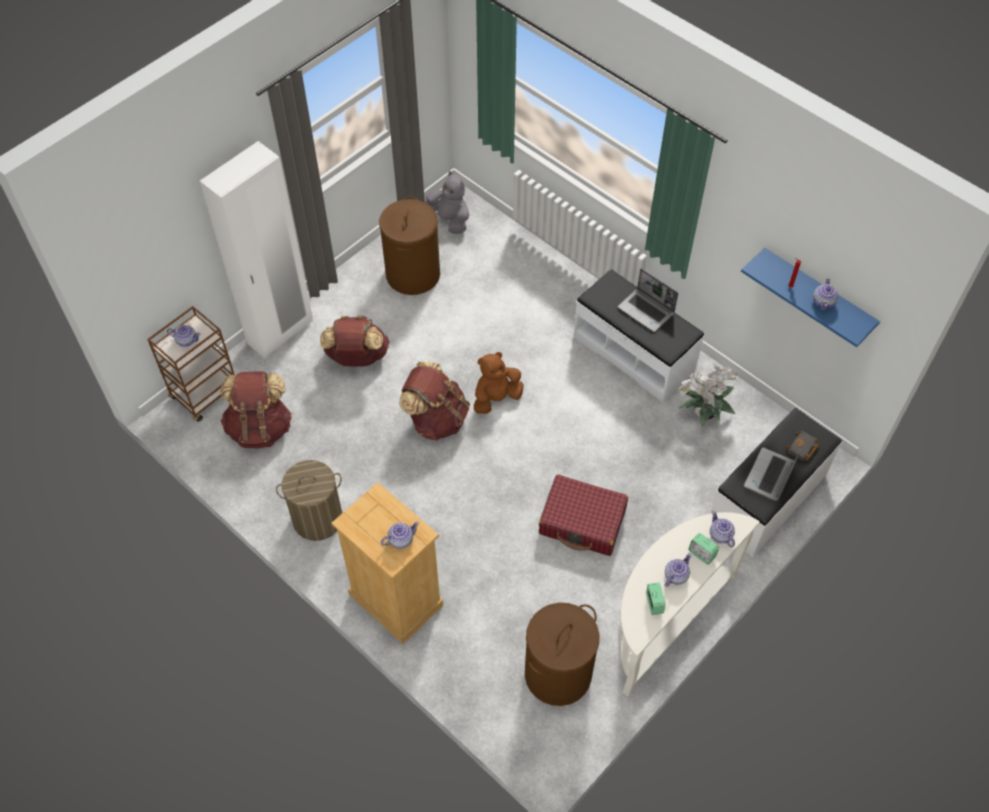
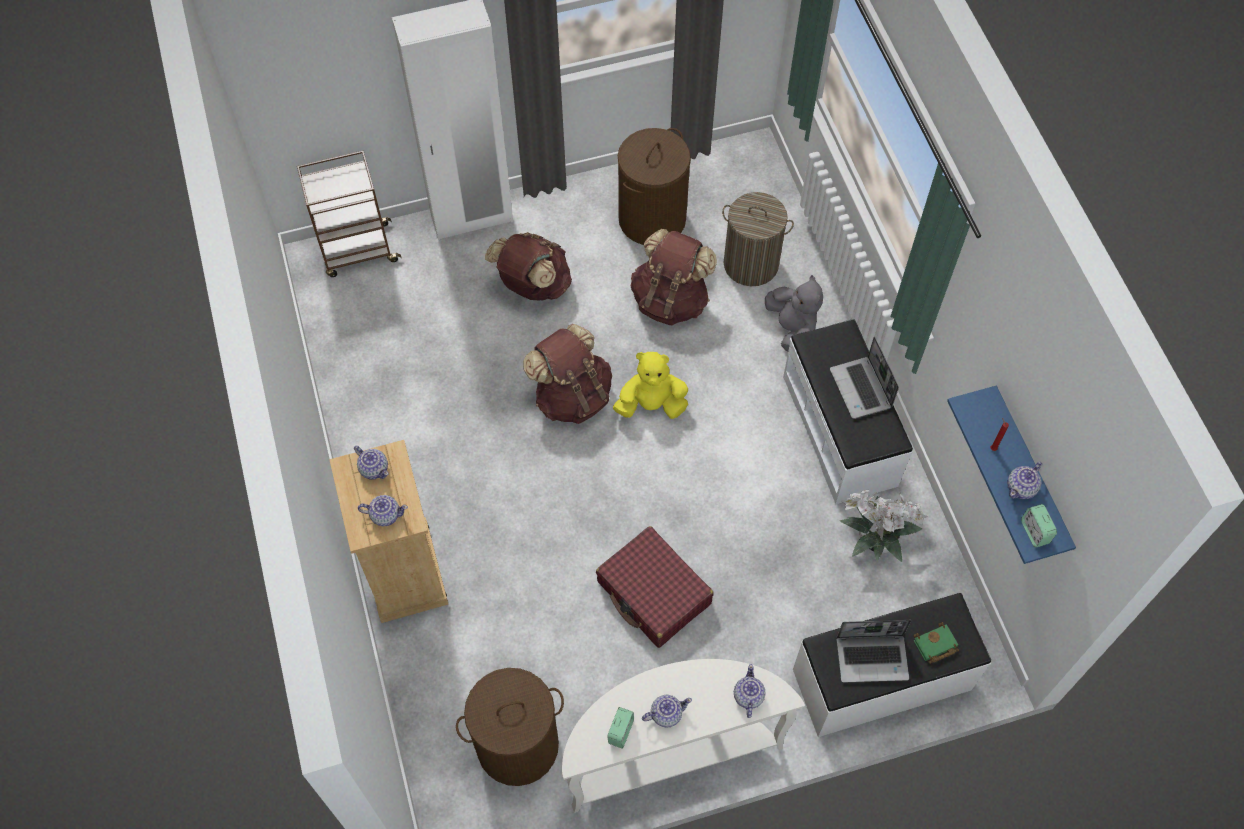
camera: 30 degrees right, 5 degrees up
(186, 340) = (338, 185): teapot -> teapot (374, 468)
(260, 428) = (387, 314): brown backpack -> brown backpack (670, 300)
(318, 519) = (382, 442): laundry basket -> laundry basket (751, 264)
(449, 219) = (732, 173): grey plush toy -> grey plush toy (792, 328)
(496, 398) = (651, 405): brown plush toy -> yellow plush toy
(702, 554) = (712, 706): alarm clock -> alarm clock (1034, 532)
(770, 476) = (873, 657): laptop -> laptop turned 150 degrees counterclockwise
(802, 448) = (935, 646): black book -> green book

